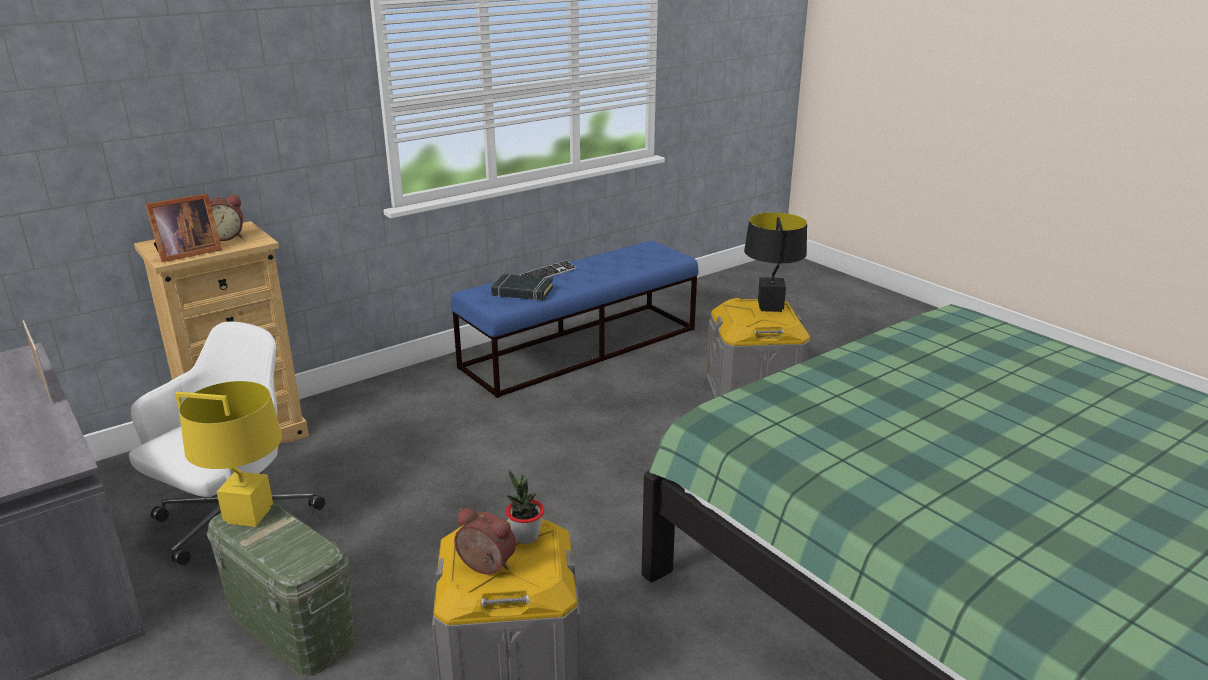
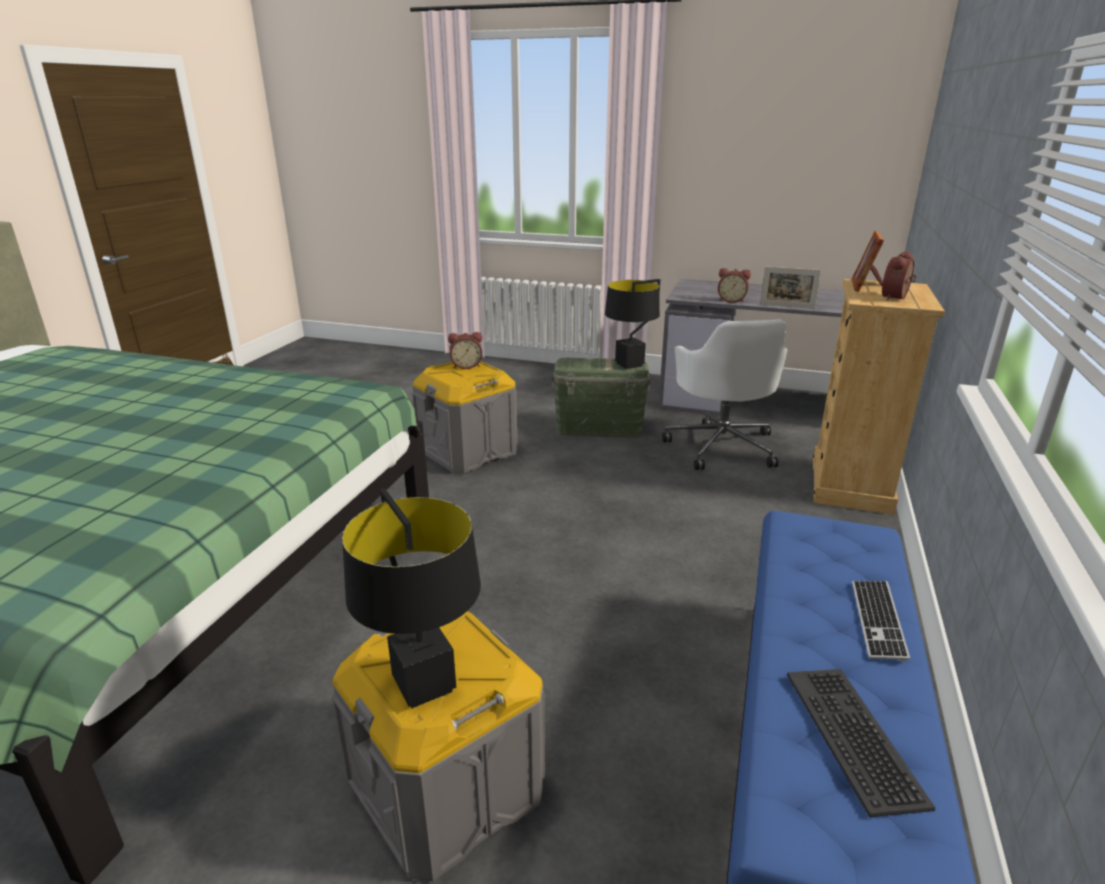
camera: 145 degrees right, 0 degrees up
(48, 425) = (731, 300): none -> alarm clock
(248, 515) = (630, 364): yellow table lamp -> black table lamp
(522, 292) = (824, 560): black book -> none
(526, 536) = (460, 378): potted plant -> none
(621, 260) = (854, 736): none -> keyboard

